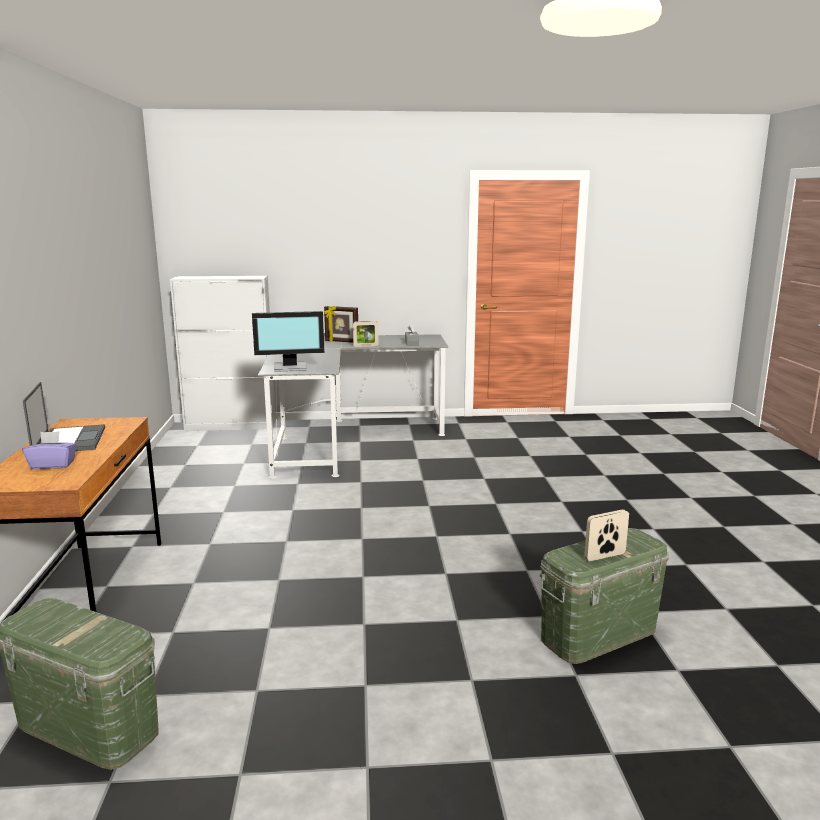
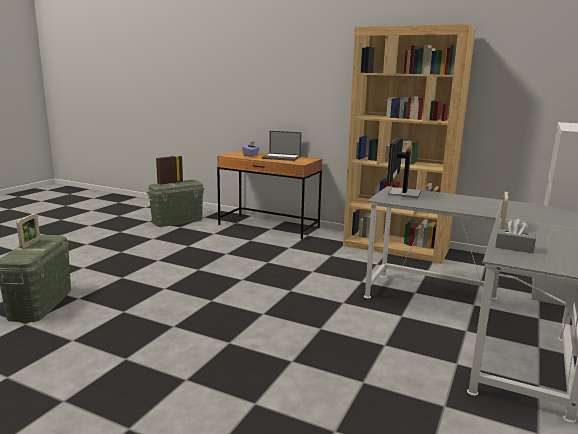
camera: 120 degrees right, 0 degrees up
(162, 485) = (395, 248): none -> brown bookcase
(341, 341) = (538, 223): picture frame -> picture frame (170, 182)

